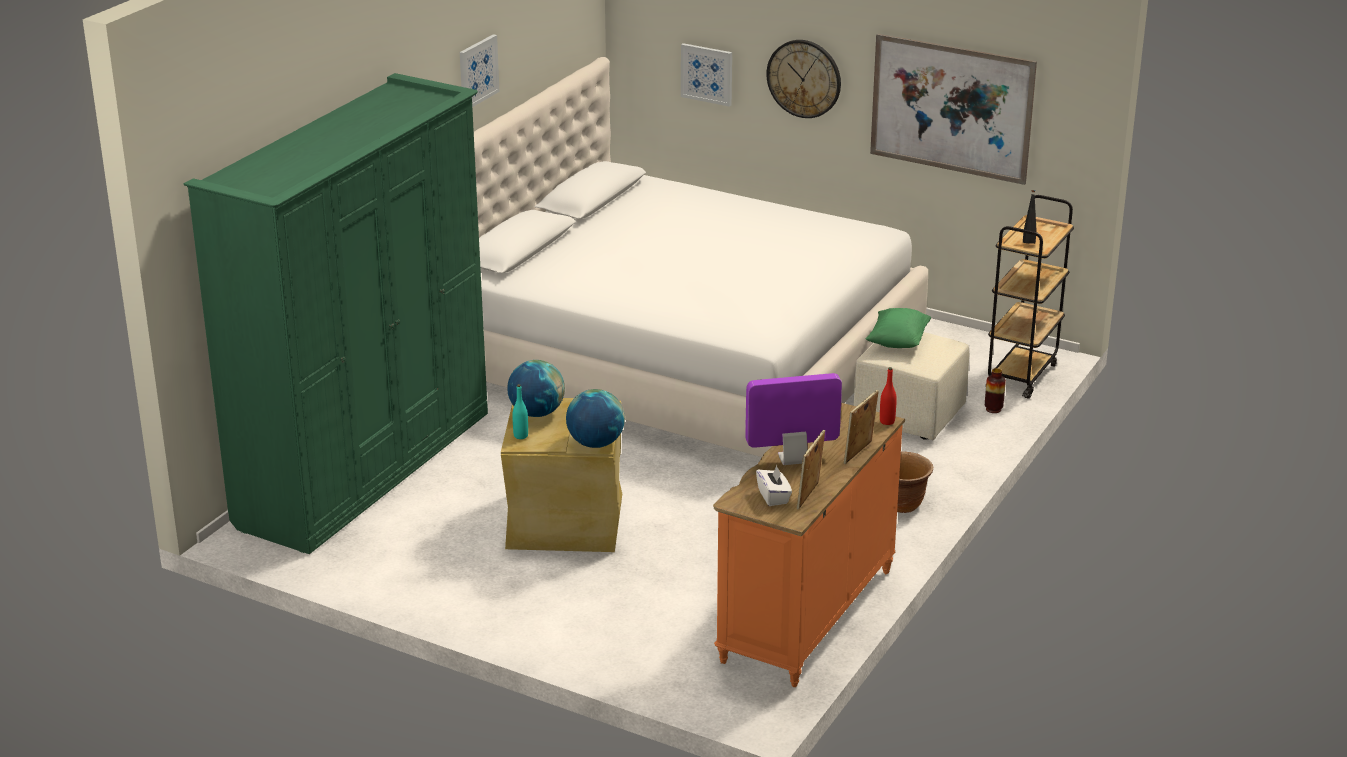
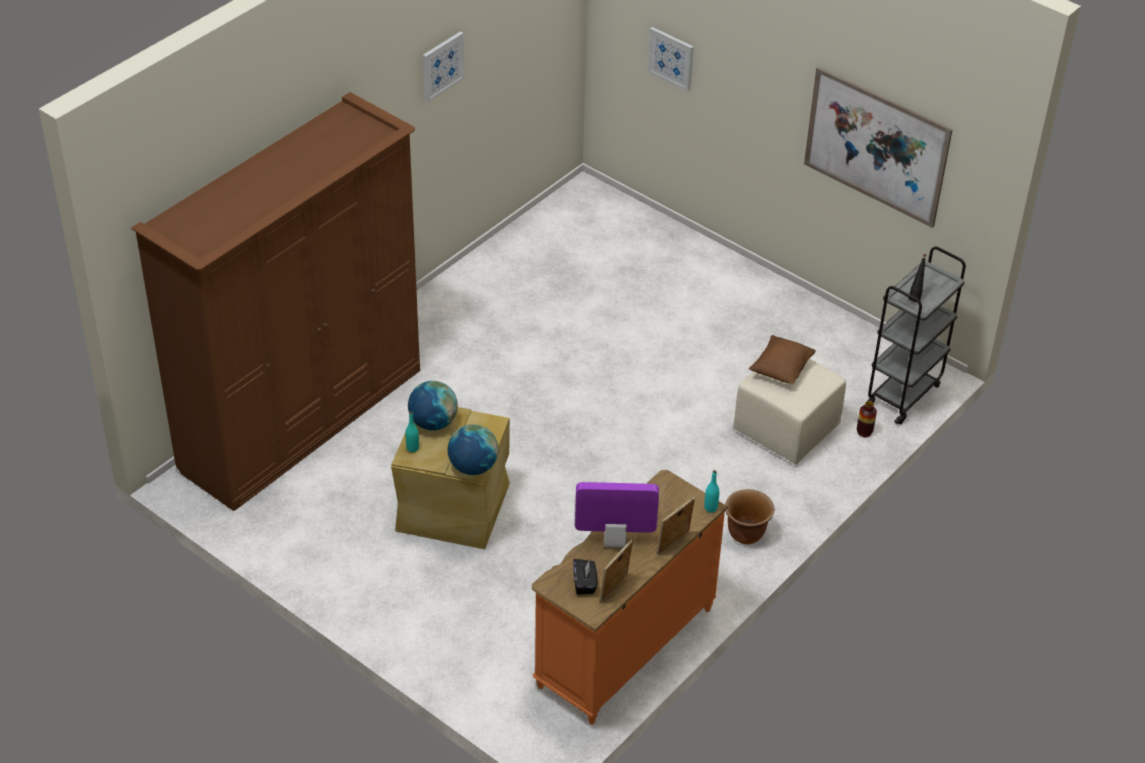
camera: 10 degrees right, 15 degrees up
(366, 468) = (303, 419): green wardrobe -> brown wardrobe
(680, 357) = (605, 326): white bed -> none
(773, 497) = (584, 583): white tissue box -> black tissue box
(804, 78) = (753, 85): wall clock -> none
(887, 421) = (710, 508): red bottle -> turquoise bottle
(898, 342) = (781, 369): green pillow -> brown pillow
(1022, 378) = (904, 397): brown cart -> grey cart

